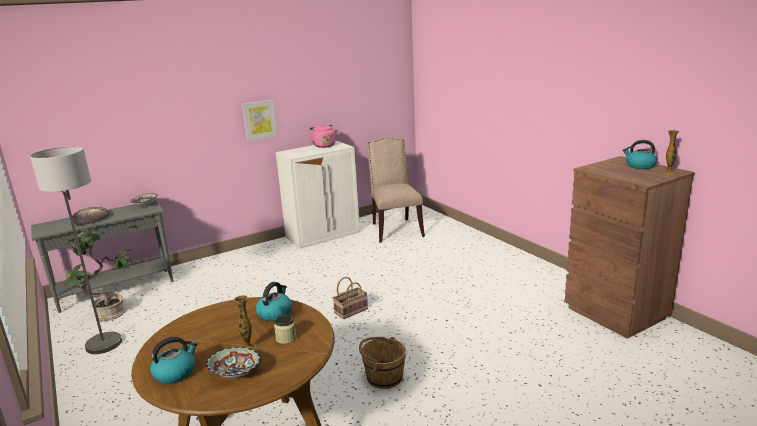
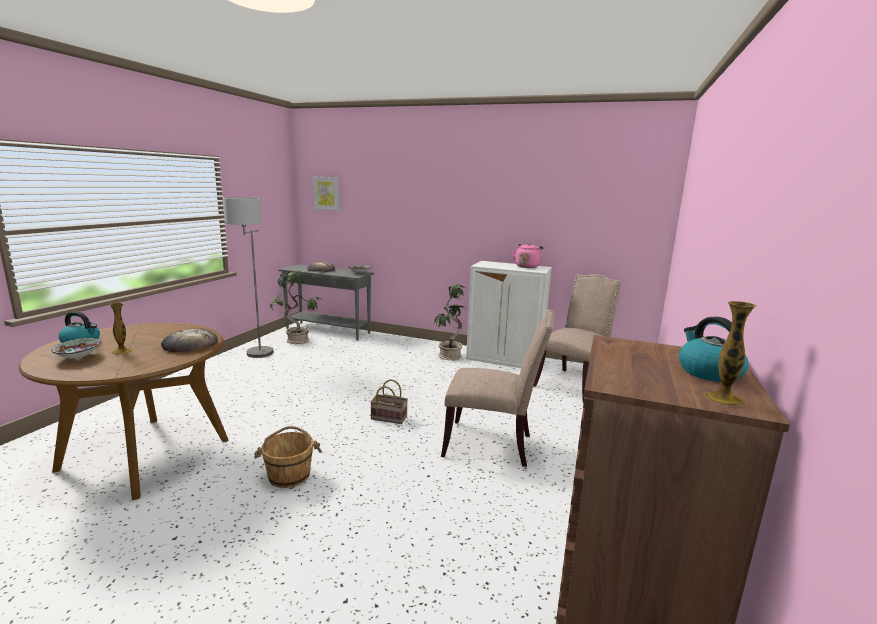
camera: 50 degrees right, 5 degrees down
(259, 119) = (473, 225): picture -> picture (326, 193)
(275, 313) = (190, 344): kettle -> bread
(282, 253) = (449, 356): none -> potted plant
(286, 338) = (143, 358): jar -> none
(436, 285) = (492, 445): none -> beige chair

